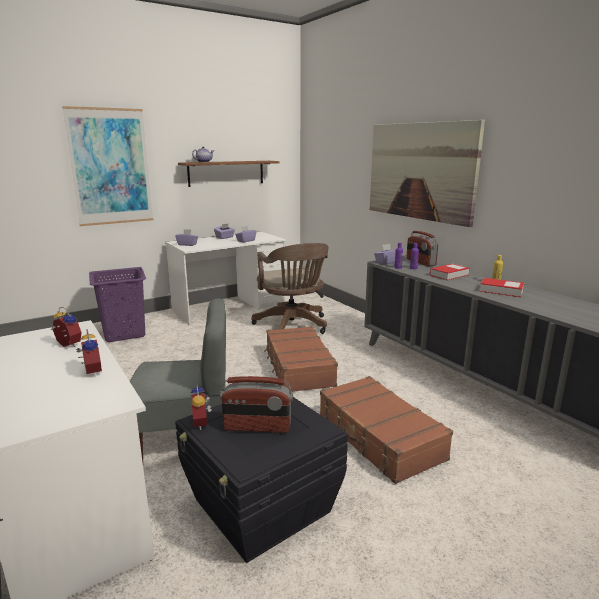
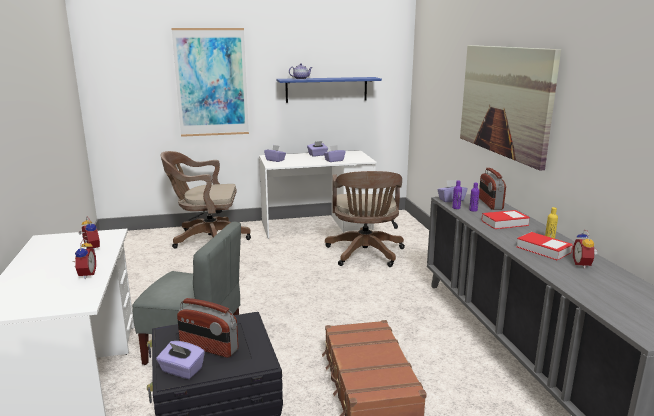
camera: 20 degrees right, 0 degrees up
(124, 333) = (206, 240): purple laundry basket -> brown office chair
(202, 423) = (169, 334): alarm clock -> alarm clock (583, 265)
(226, 173) = (326, 89): brown shelf -> blue shelf
(249, 455) = (181, 370): none -> purple tissue box
(298, 368) = (340, 299): brown suitcase -> none

